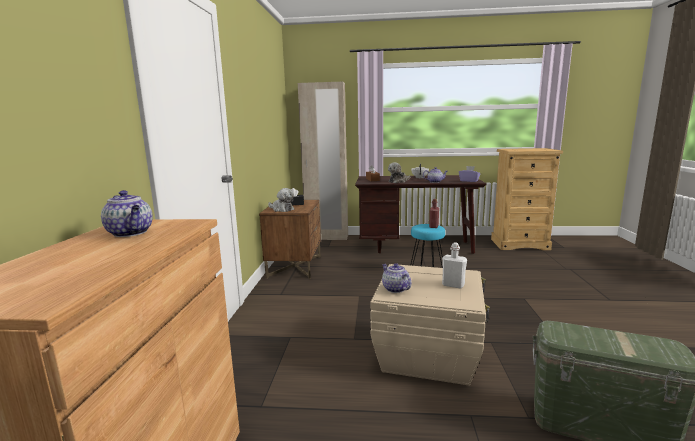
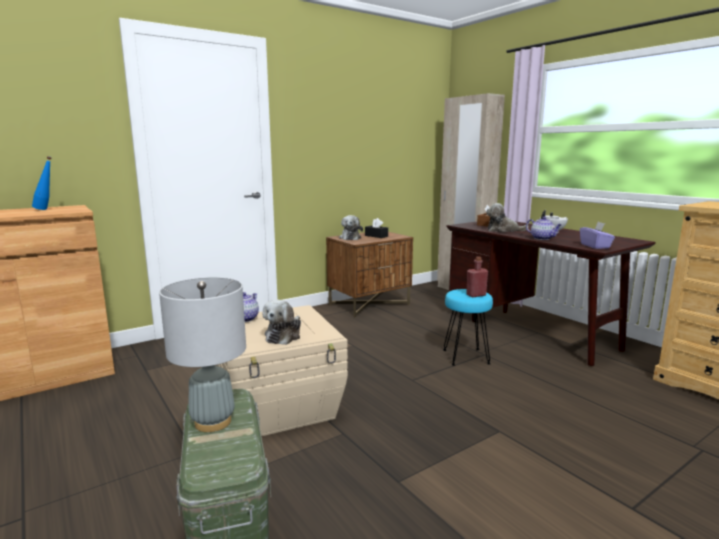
camera: 50 degrees right, 0 degrees up
(131, 233) = (46, 209): teapot -> blue bottle
(453, 285) = (284, 335): white bottle -> plush toy
(602, 342) = (212, 422): none -> grey table lamp

